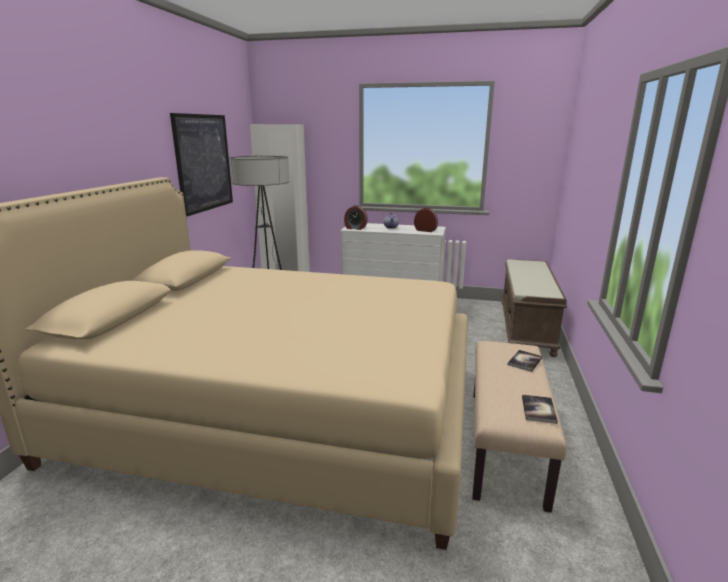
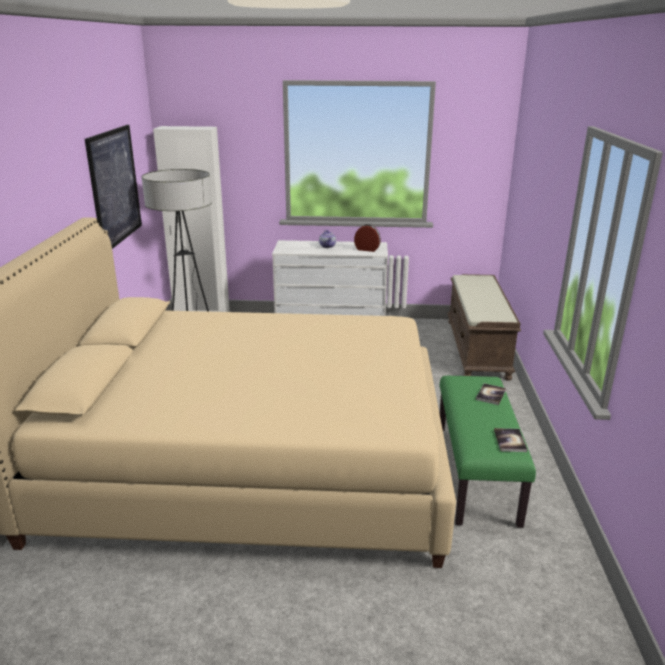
camera: 10 degrees left, 5 degrees up
(355, 228) = (288, 249): alarm clock -> none
(504, 443) = (474, 472): beige bench -> green bench

